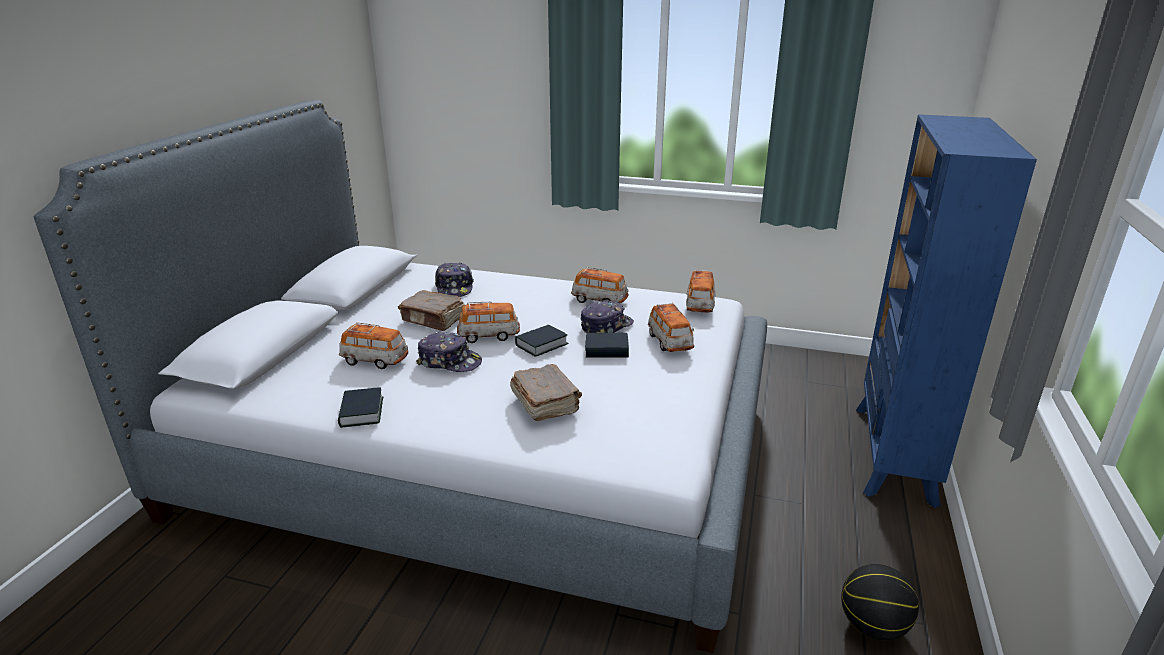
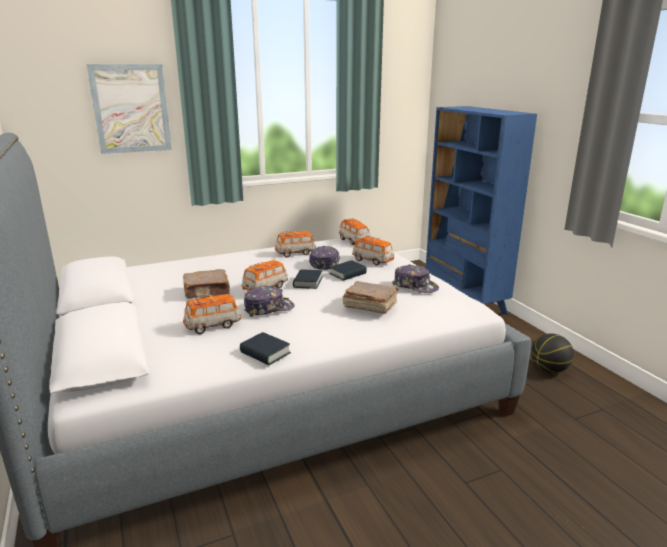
camera: 40 degrees left, 5 degrees down
(454, 287) = (184, 272): cap -> cap (415, 286)
(500, 74) = (131, 109): none -> picture

